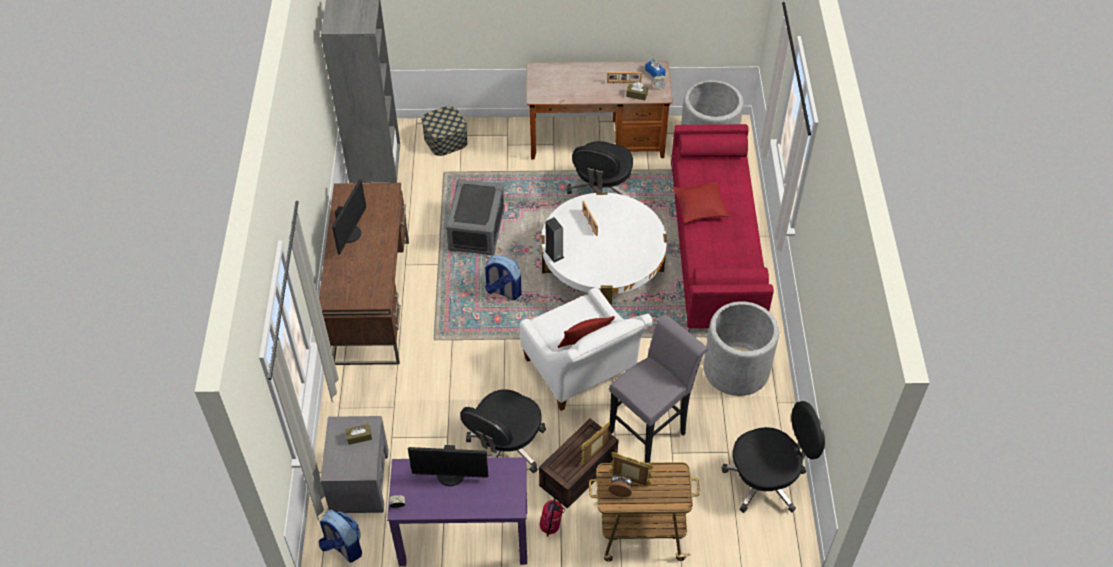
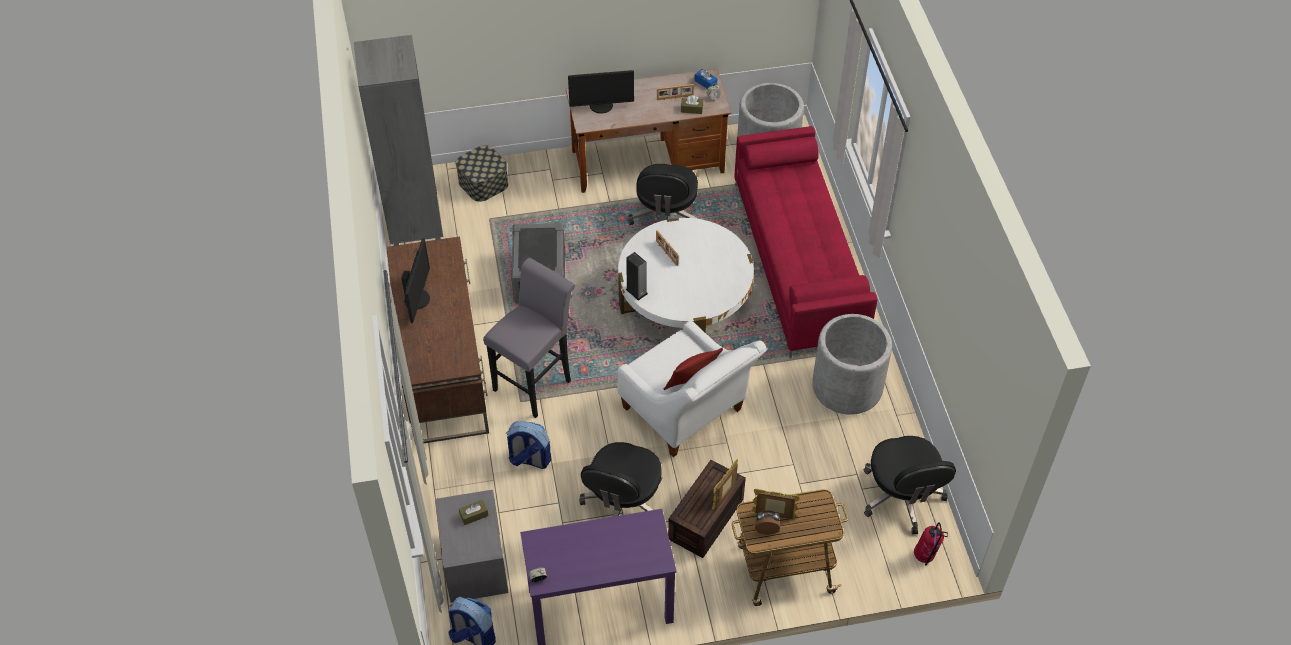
camera: 10 degrees left, 0 degrees up
(450, 475) = (587, 539): monitor -> monitor (601, 106)
(503, 291) = (583, 339): backpack -> backpack (529, 459)
(551, 528) = (690, 581): fire extinguisher -> fire extinguisher (925, 557)
(651, 429) = (772, 463): grey stool -> grey stool (536, 382)
(700, 207) = (780, 220): red pillow -> none
(766, 481) = (902, 497): black office chair -> black office chair turned 105 degrees clockwise

